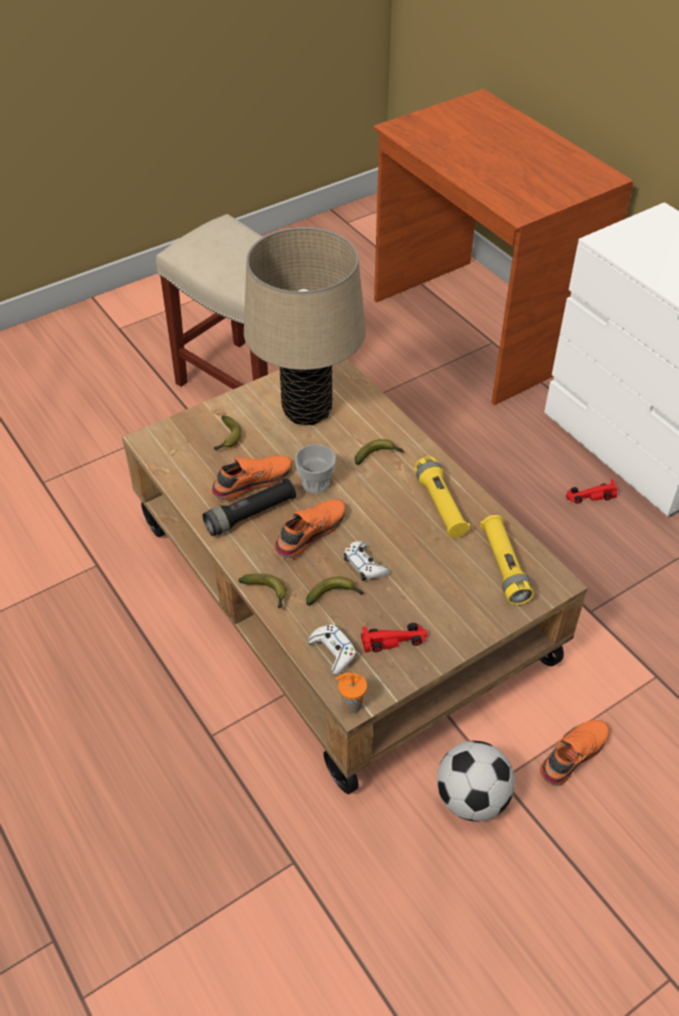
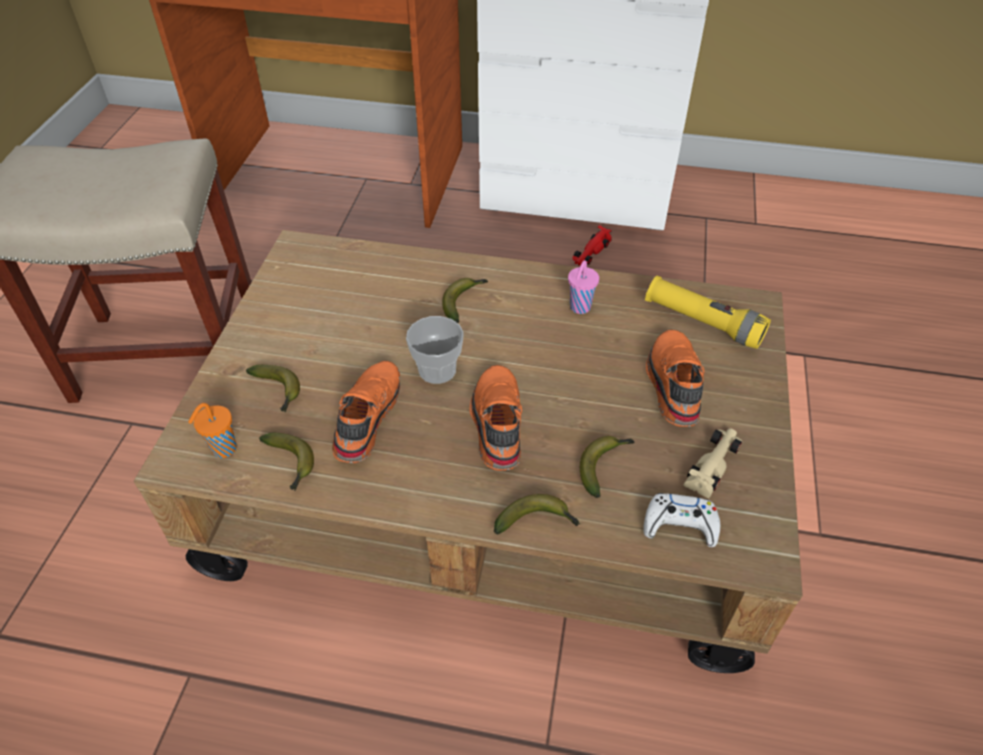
camera: 45 degrees left, 0 degrees up
(192, 479) = (291, 464): none -> banana
(250, 515) = (410, 452): black flashlight -> none
(307, 410) = (334, 305): beige table lamp -> none
(350, 705) = (768, 564): orange cup -> orange cup (222, 449)
(365, 565) = (591, 413): white game controller -> none
(394, 640) = (713, 463): red toy car -> beige toy car
(440, 505) = (579, 308): yellow flashlight -> pink cup
(472, 799) = (824, 573): football -> none
(571, 754) = (834, 465): orange shoe -> orange shoe (671, 384)

